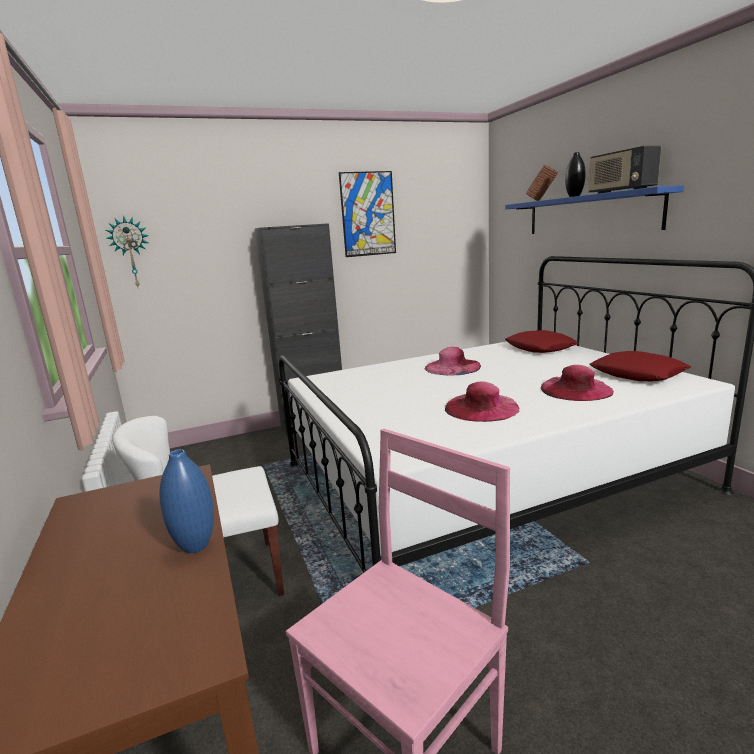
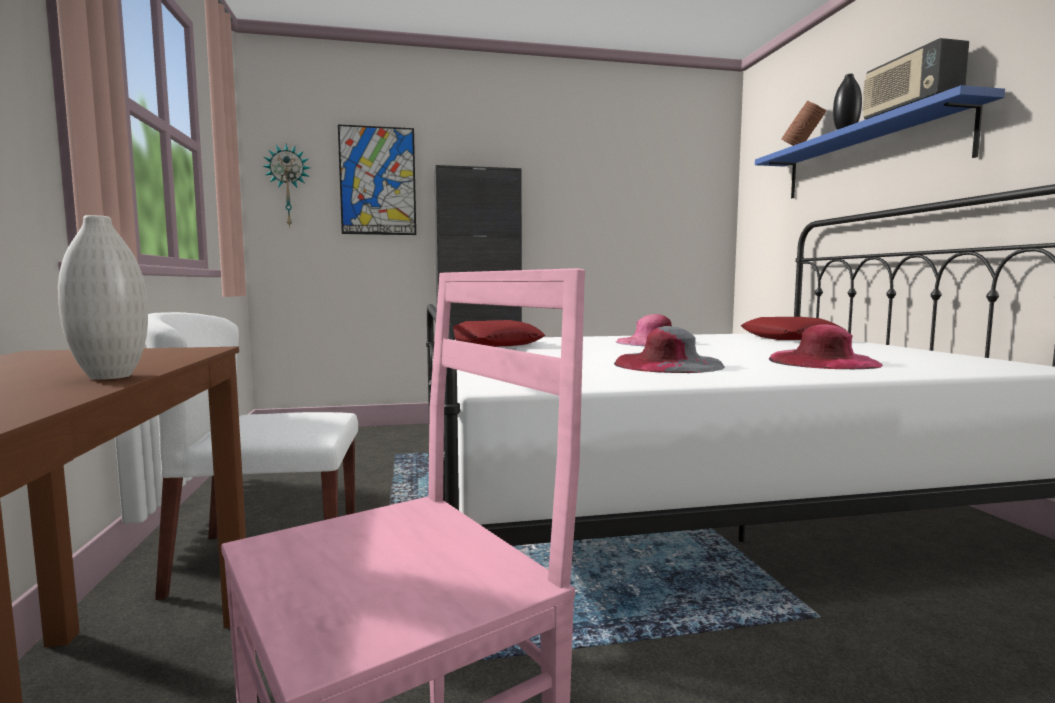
camera: 10 degrees right, 10 degrees down
(195, 546) = (110, 377): blue vase -> white vase
(368, 214) = (577, 169): picture -> picture (378, 181)
(481, 407) = (668, 364): pink hat -> grey hat
(637, 374) = (930, 358): red pillow -> red pillow (495, 344)

